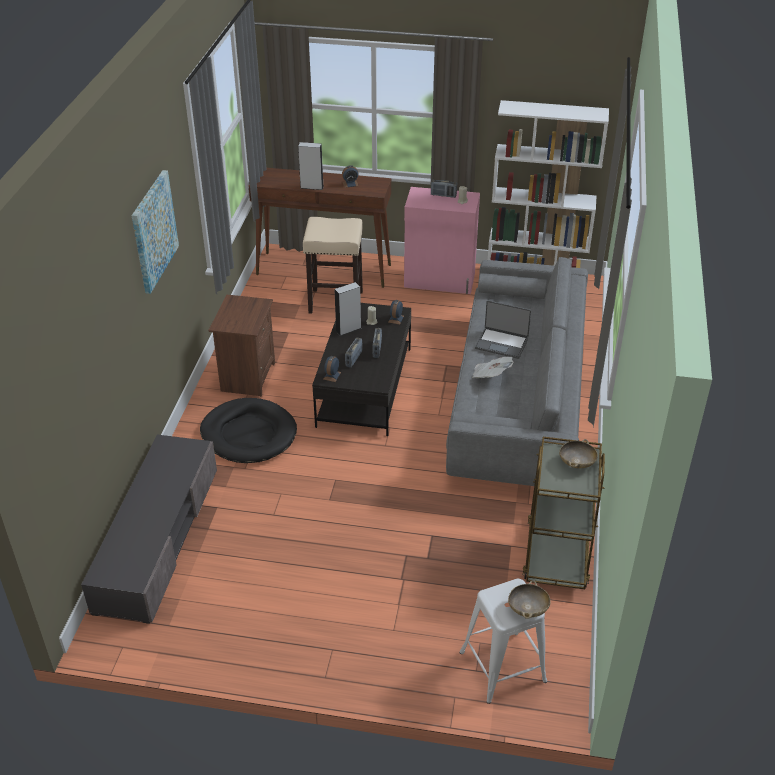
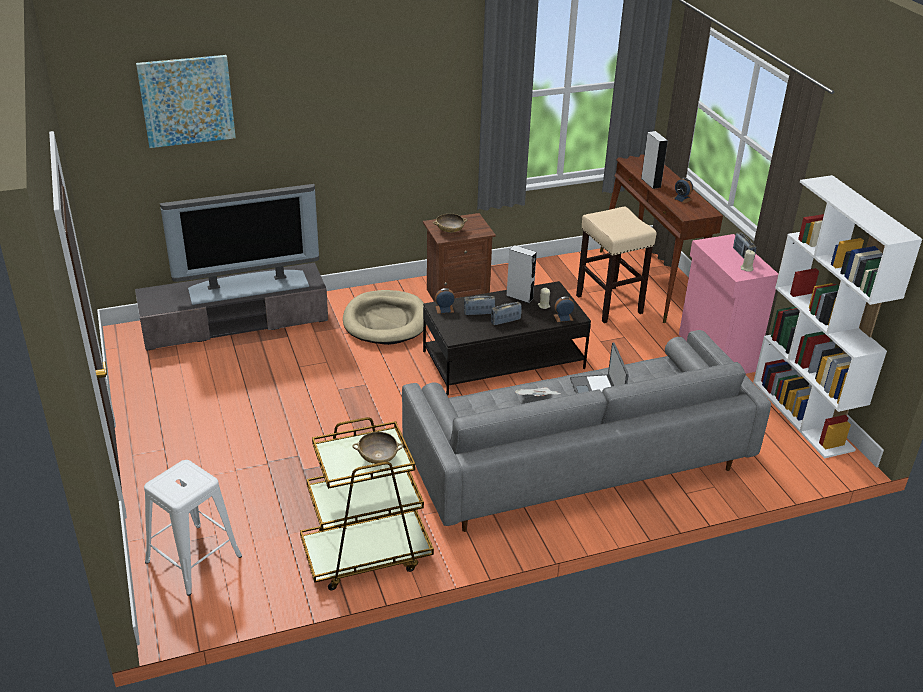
camera: 60 degrees right, 5 degrees down
(153, 231) = (381, 93): picture -> picture (187, 100)
(157, 493) = (248, 285): none -> television
(249, 434) = (386, 321): black dog bed -> beige dog bed
(528, 609) = (178, 495): beige bowl -> beige bowl (450, 231)

